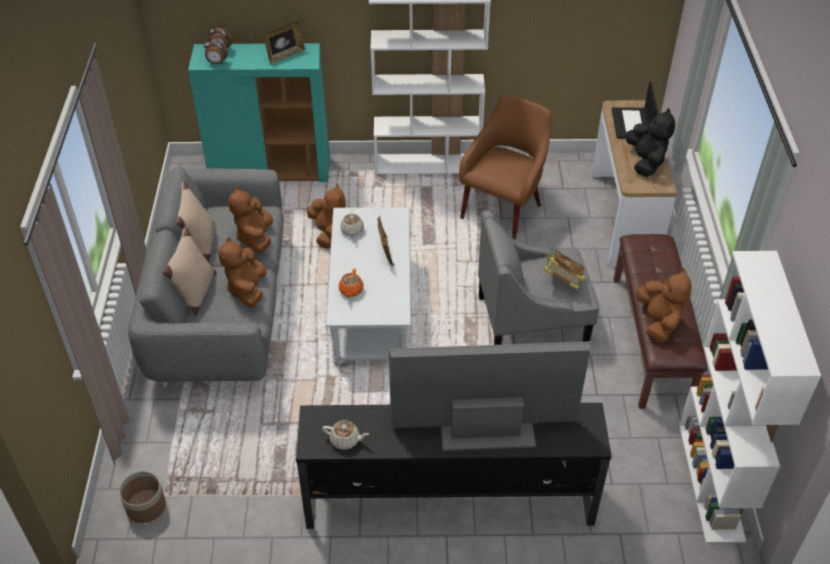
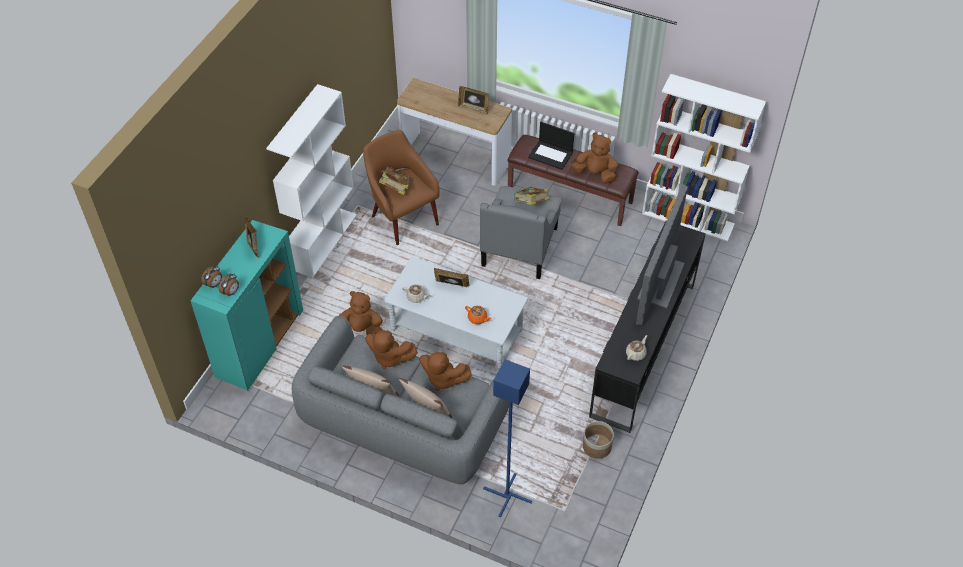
camera: 65 degrees left, 5 degrees up
(146, 507) = (568, 523): planter -> planter (597, 446)
(163, 434) = (507, 496): none -> blue floor lamp
(499, 162) = (395, 188): none -> book
(632, 124) = (431, 97): laptop -> laptop (551, 155)
(646, 162) = (473, 108): black plush toy -> picture frame

